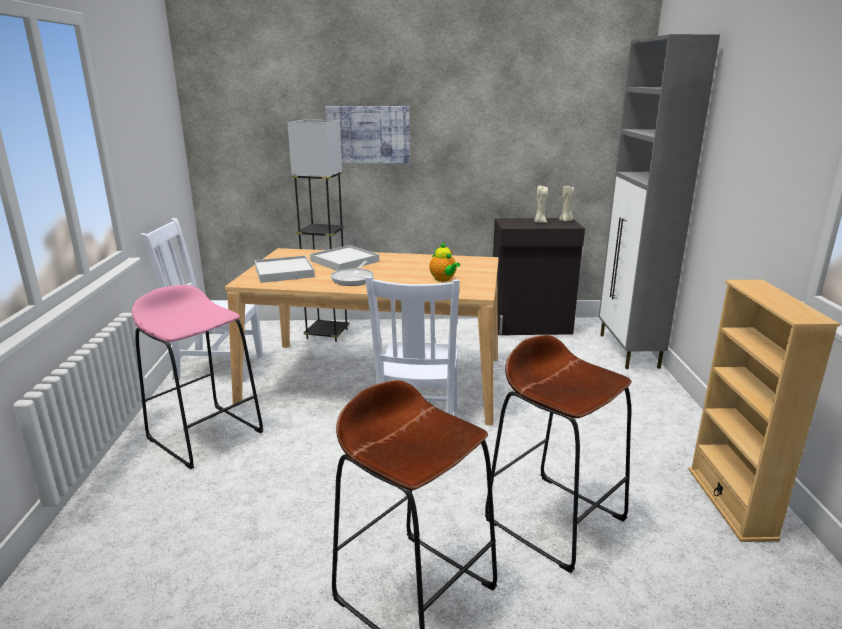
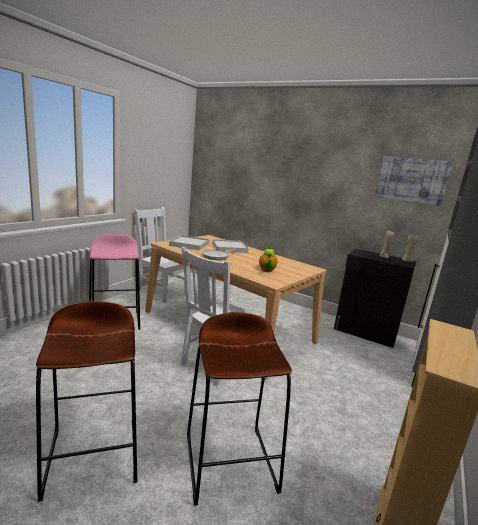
camera: 30 degrees right, 5 degrees down
(327, 334) = (232, 294): grey floor lamp -> none
(368, 134) = (283, 179): picture -> picture (411, 180)

